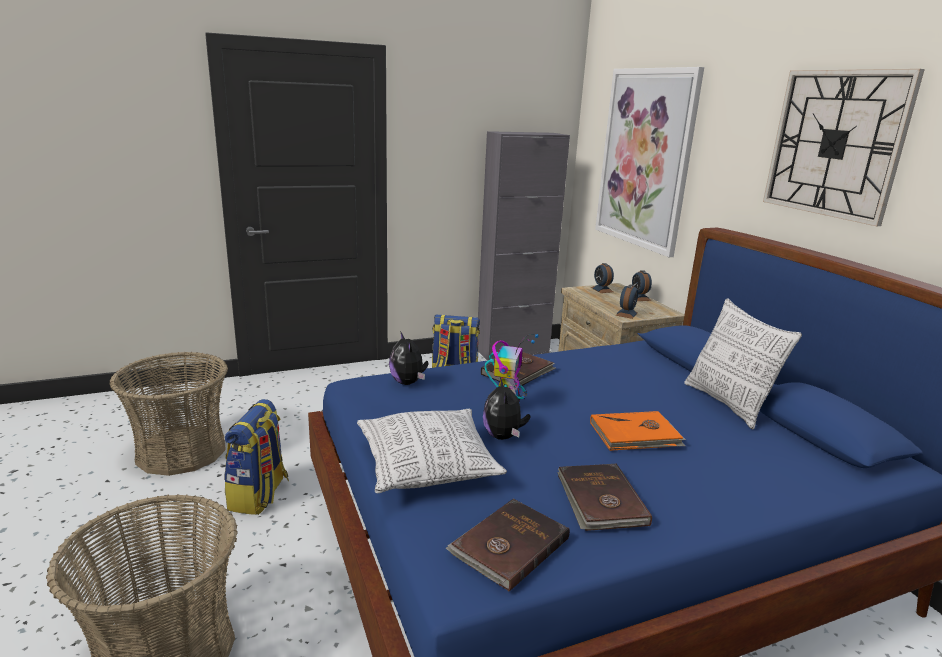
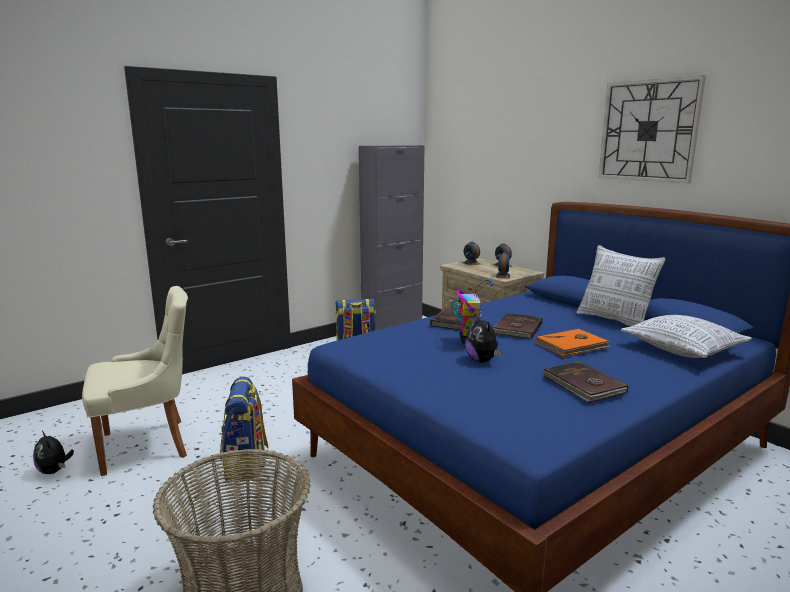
camera: 15 degrees left, 5 degrees down
(181, 451) = (148, 444): basket -> beige chair
(408, 382) = (381, 337): plush toy -> plush toy (54, 471)
(427, 466) = (445, 385): pillow -> pillow (683, 349)
(508, 546) = (547, 420): brown book -> brown book (517, 328)
(645, 159) = (491, 158): picture -> none

